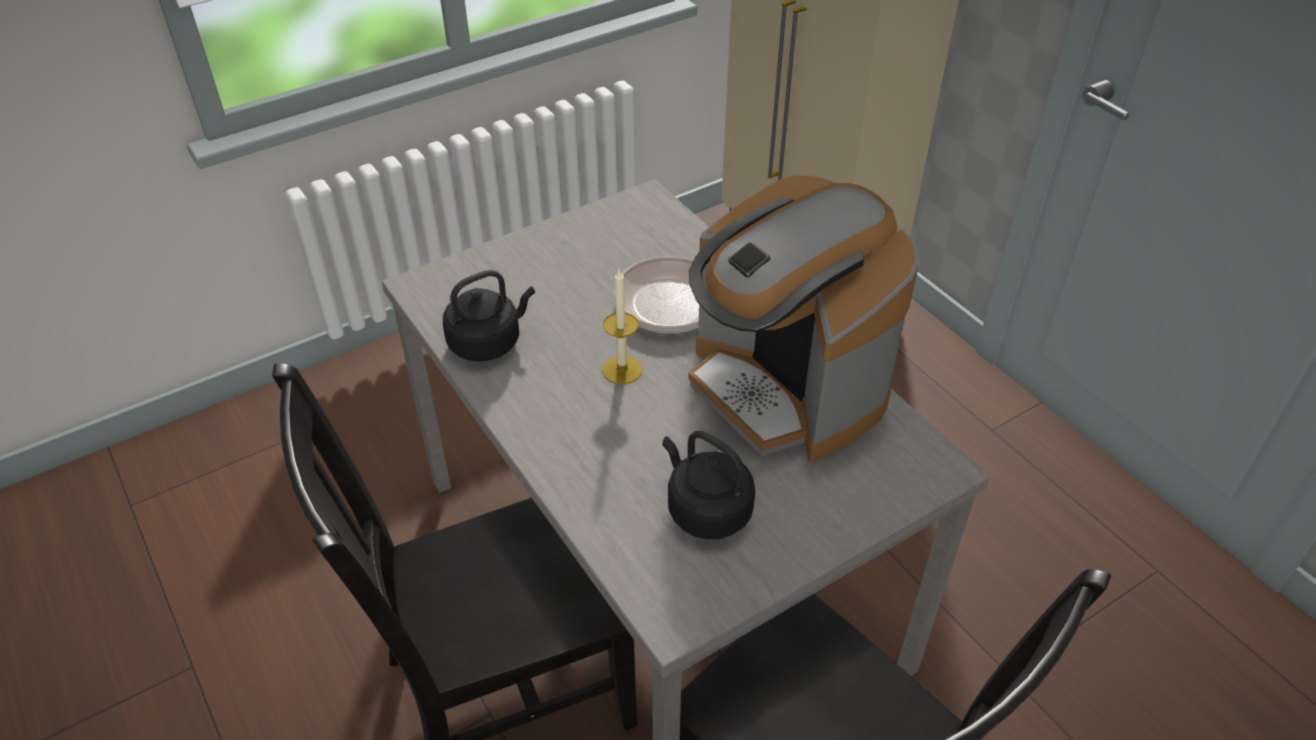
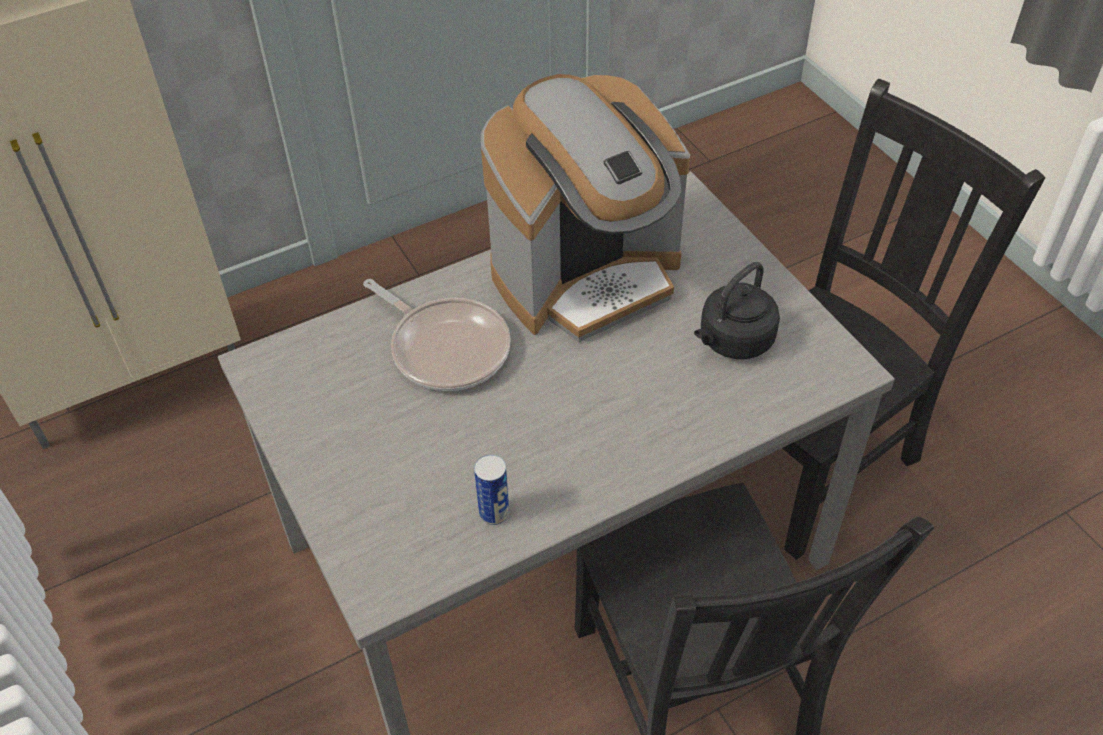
camera: 85 degrees left, 5 degrees up
(488, 342) = (494, 513): black kettle -> can
(622, 370) = (551, 394): candle -> none

